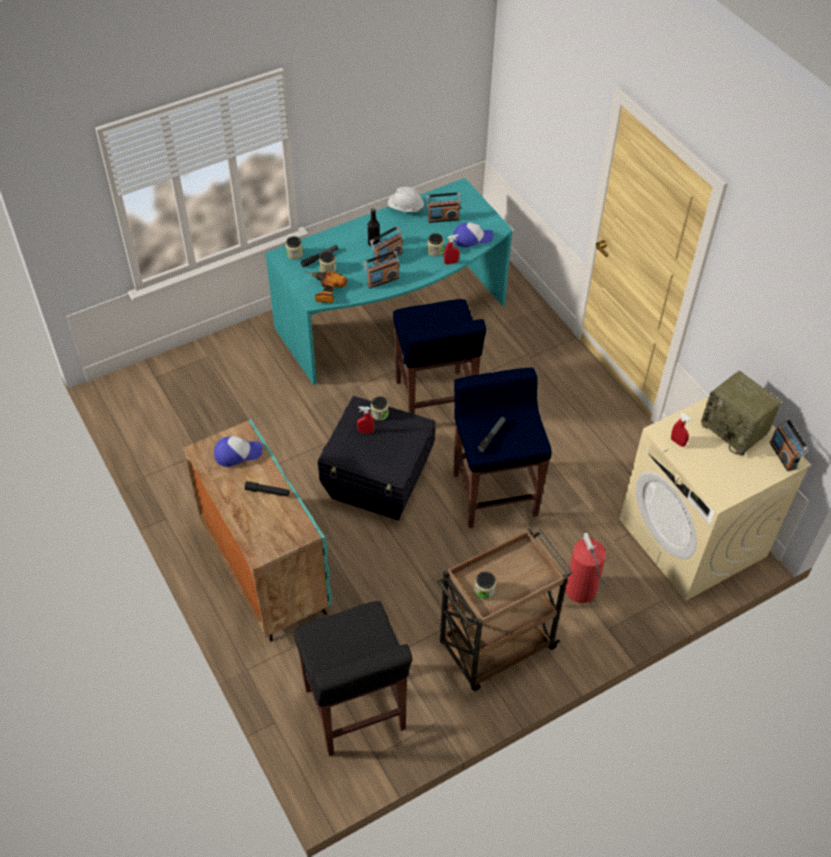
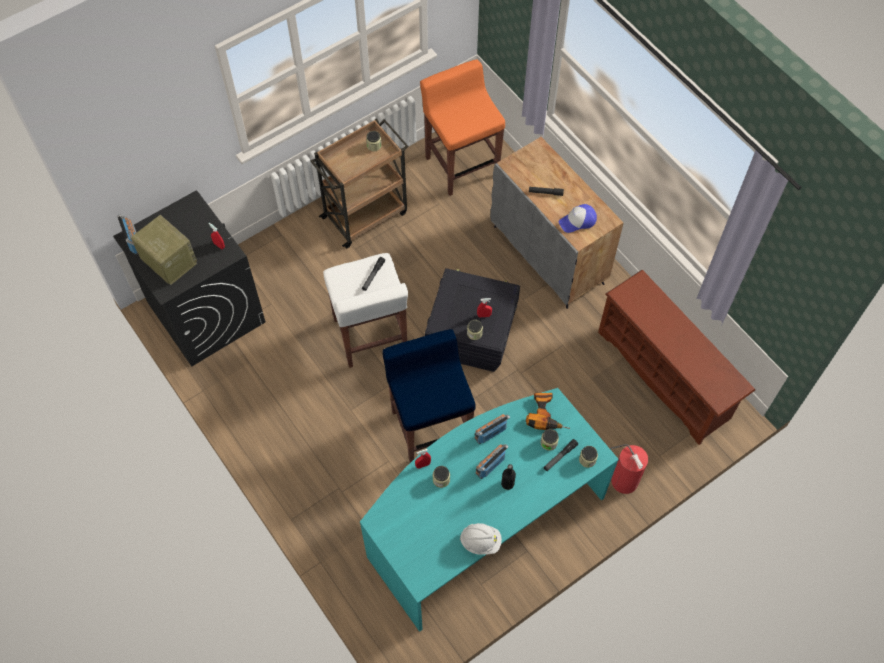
camera: 175 degrees right, 10 degrees up
(173, 425) = (665, 375): none -> brown shoe rack
(264, 568) = (549, 255): turquoise cabinet -> grey cabinet
(355, 711) = (461, 165): black stool -> orange stool
(443, 218) = (437, 530): radio -> none
(472, 238) = (403, 502): cap -> none
(494, 493) = (370, 336): blue stool -> white stool
(581, 591) = (300, 260): fire extinguisher -> fire extinguisher (624, 479)
(693, 538) = (205, 311): beige washing machine -> black washing machine

